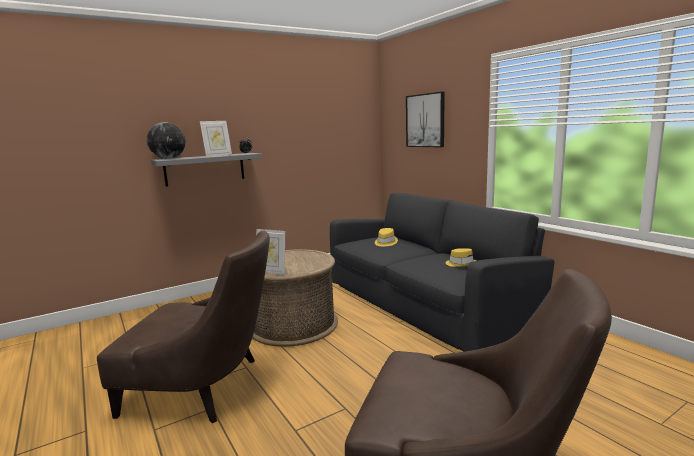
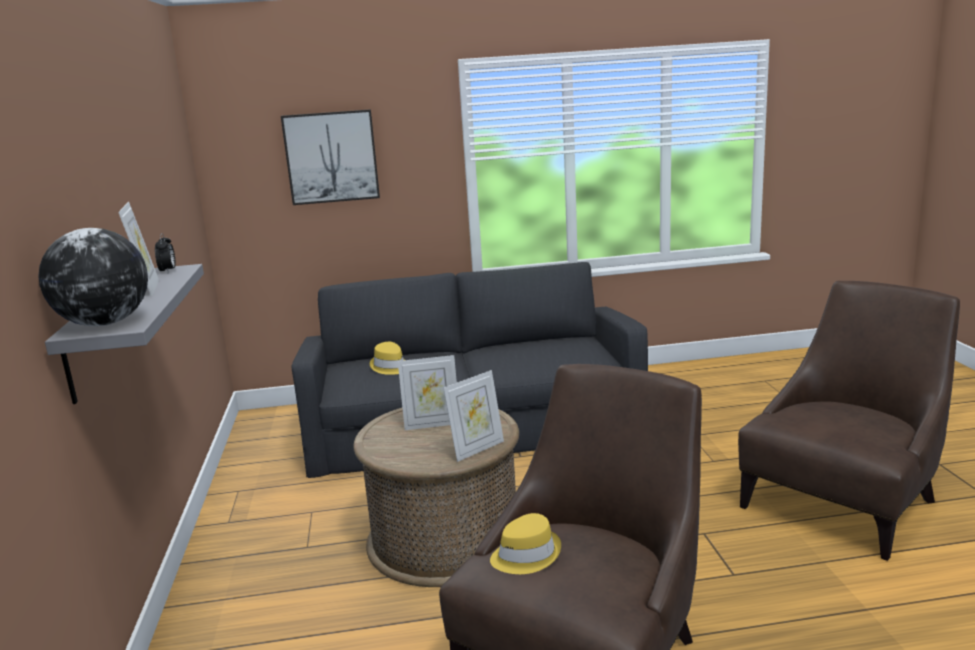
camera: 65 degrees left, 5 degrees up
(299, 259) = (432, 424): none -> picture frame
(460, 264) = (542, 347): yellow hat -> yellow hat (526, 555)

